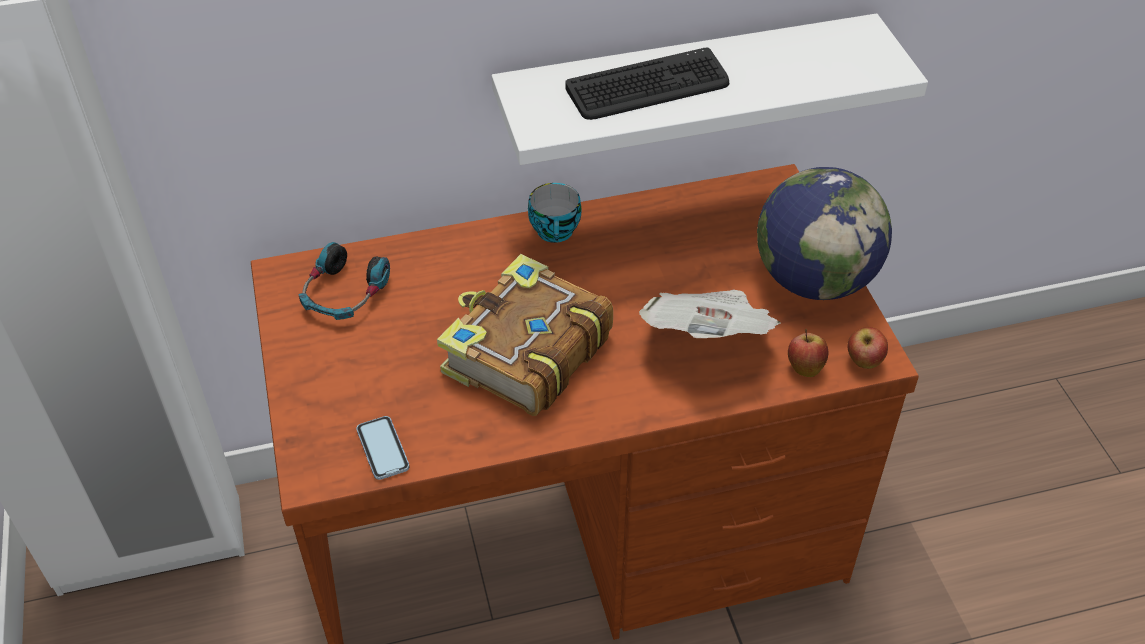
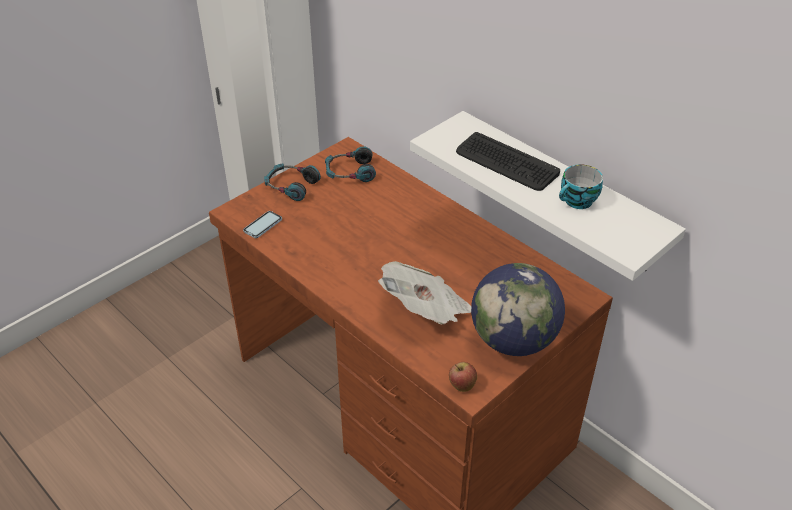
camera: 60 degrees right, 5 degrees down
(314, 376) = (291, 186): none -> headphones
(525, 353) = (359, 246): book -> none
(556, 232) = (456, 223): cup -> cup (577, 202)
(805, 367) = (436, 360): apple -> none

